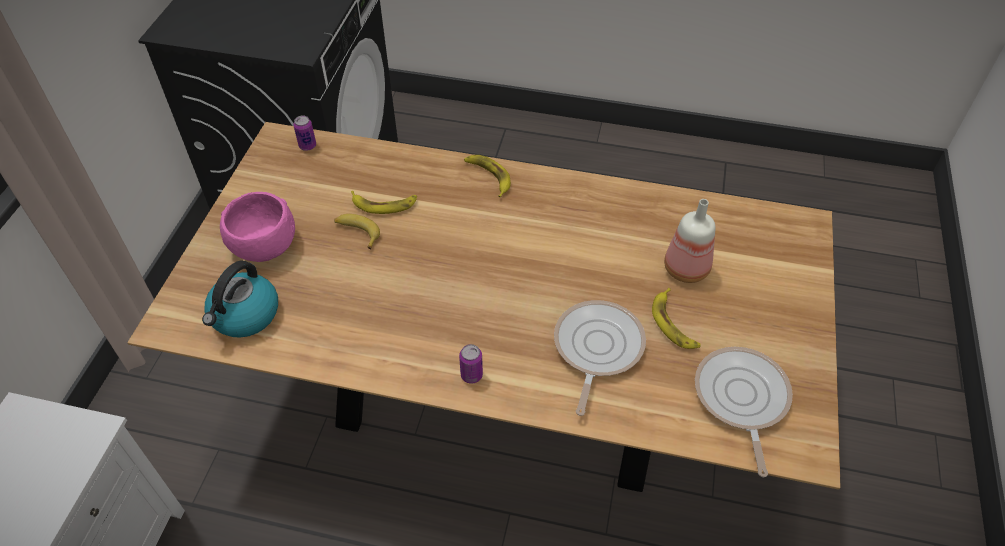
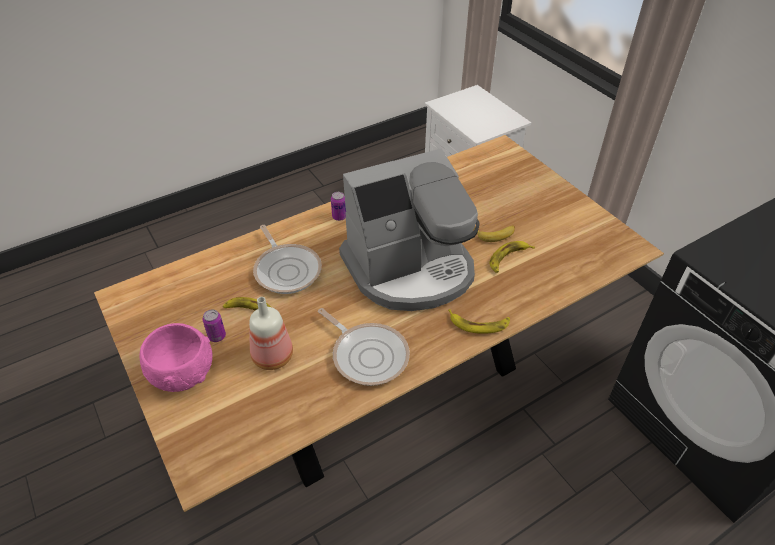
camera: 135 degrees right, 5 degrees down
(245, 315) = (478, 170): kettle -> none
(263, 246) = (526, 197): pink bowl -> pink bowl (182, 372)
(307, 146) = (611, 257): can -> can (217, 336)
(479, 258) = (410, 269): none -> coffee machine
(740, 399) = (178, 299): frying pan -> frying pan (367, 354)

